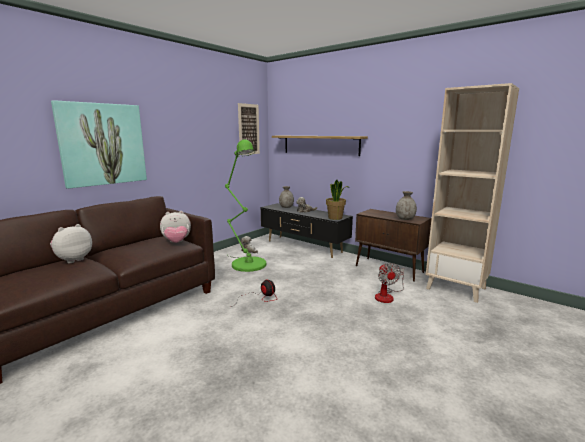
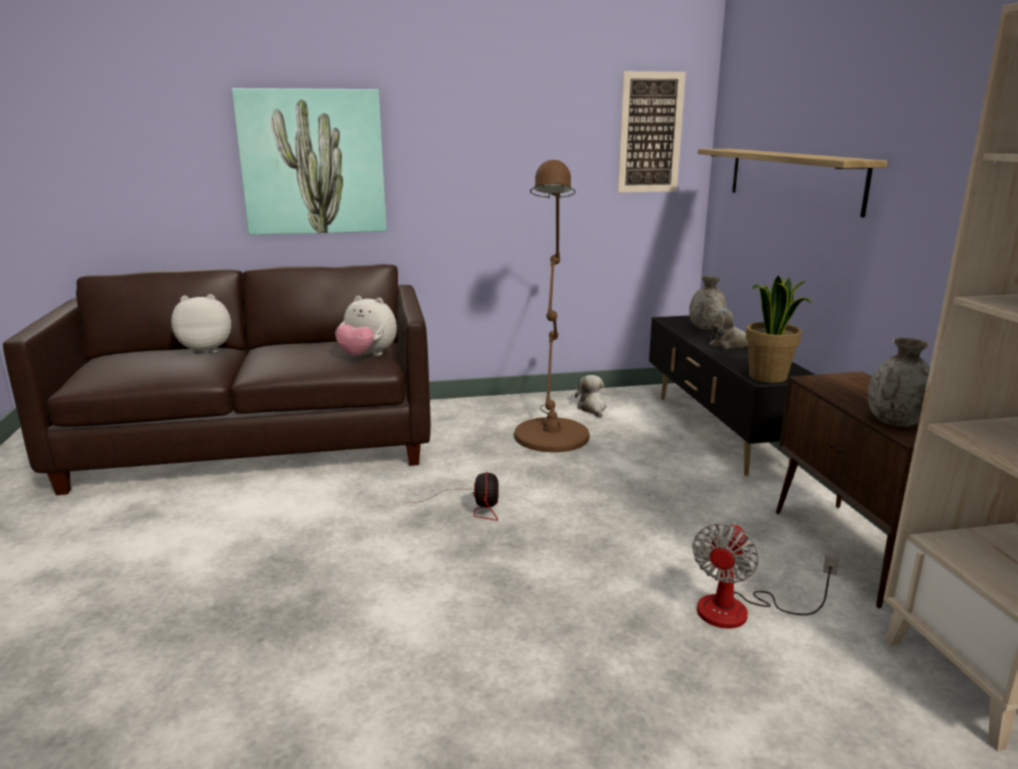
camera: 40 degrees right, 5 degrees up
(246, 263) = (551, 432): green floor lamp -> brown floor lamp

